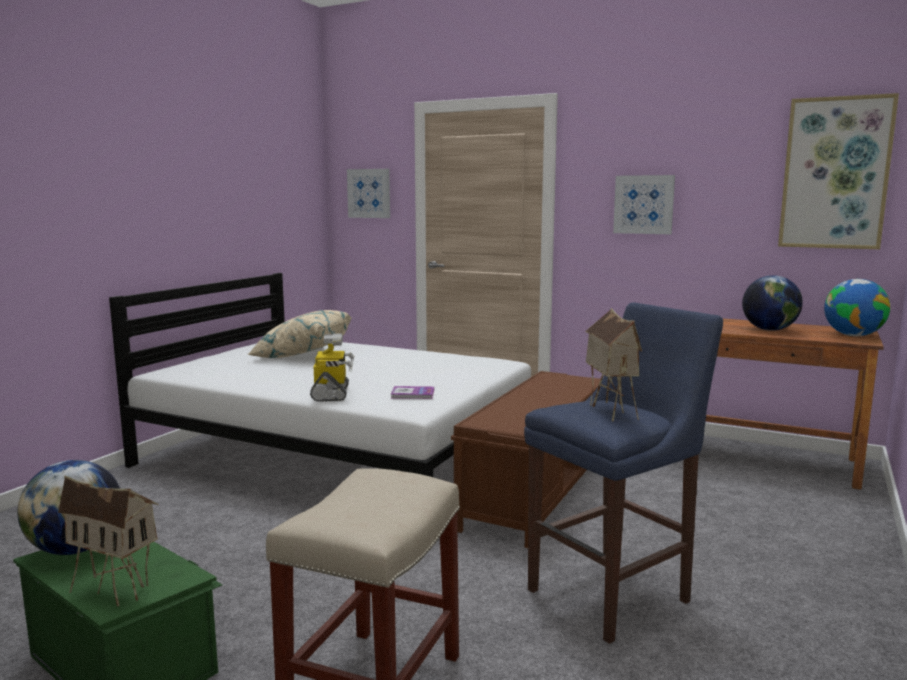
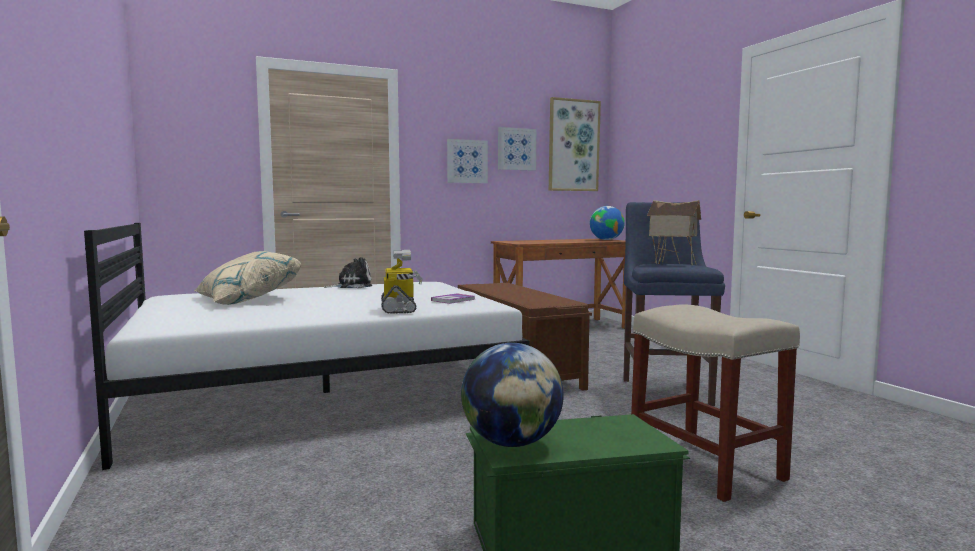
camera: 50 degrees left, 5 degrees down
(116, 589) = (626, 438): toy house -> none
(331, 394) = (399, 309): toy robot -> toy robot turned 45 degrees clockwise
(369, 193) = (199, 142): picture -> picture (516, 149)
(423, 353) = (352, 286): none -> plush toy
(769, 330) = (568, 241): globe -> none

